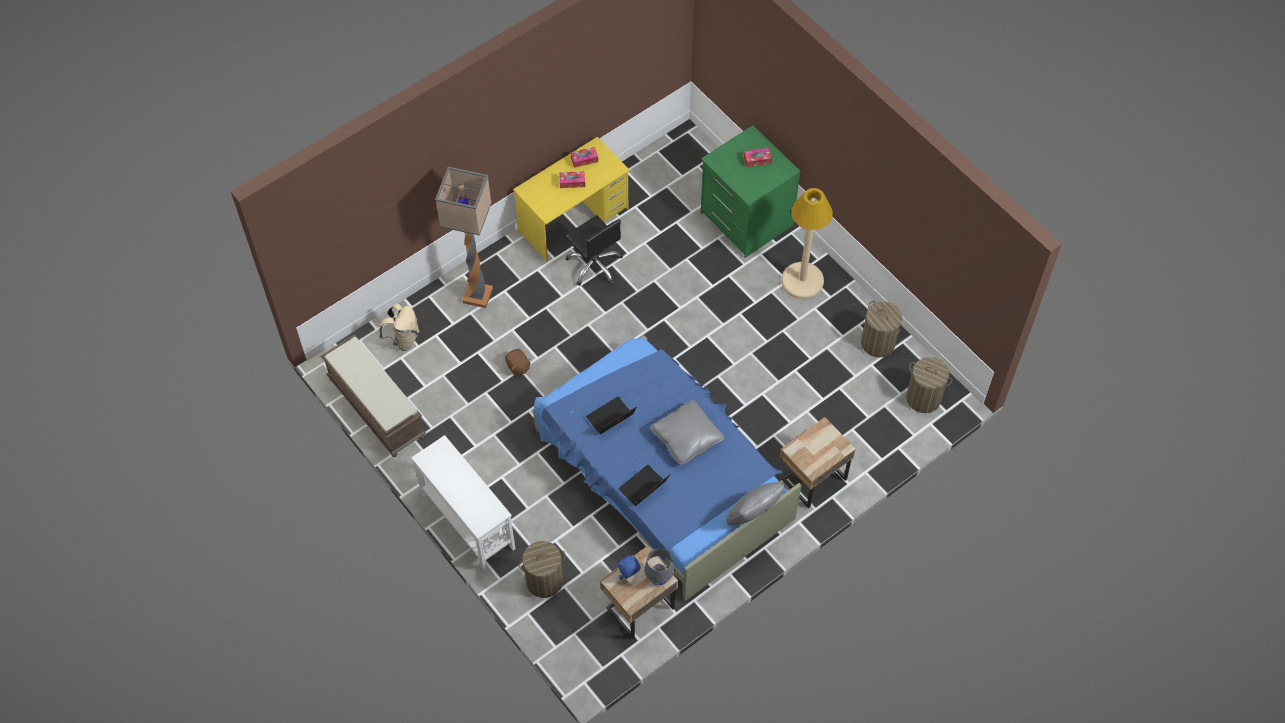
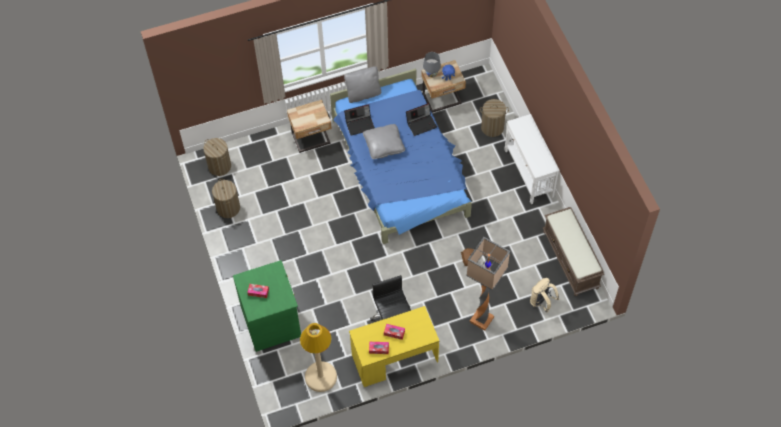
camera: 160 degrees left, 0 degrees up
(610, 419) = (426, 168): laptop -> laptop (360, 124)
(802, 281) = (255, 264): beige floor lamp -> beige floor lamp (320, 377)

